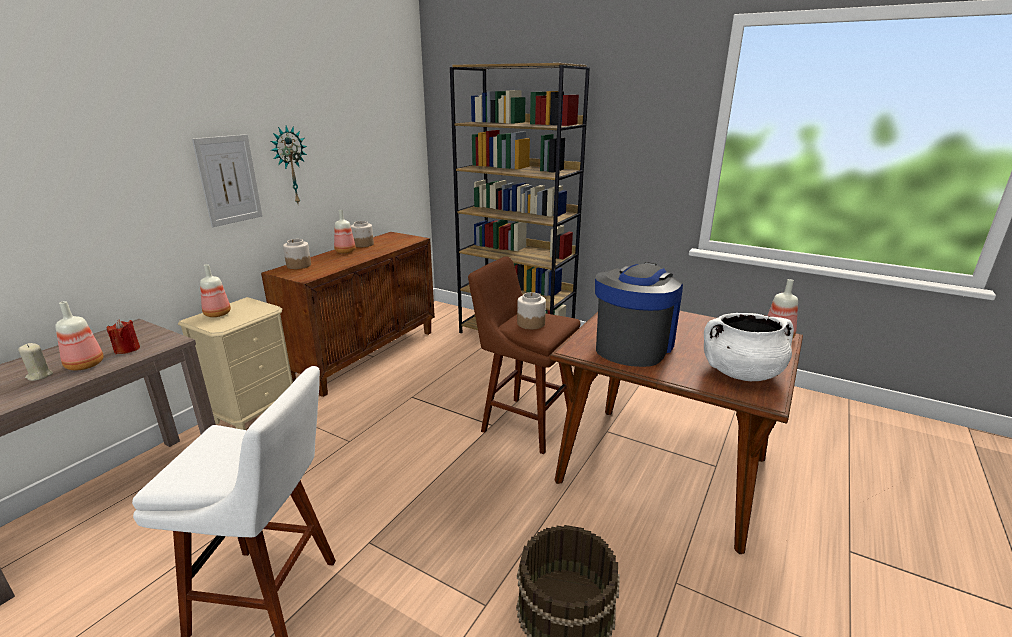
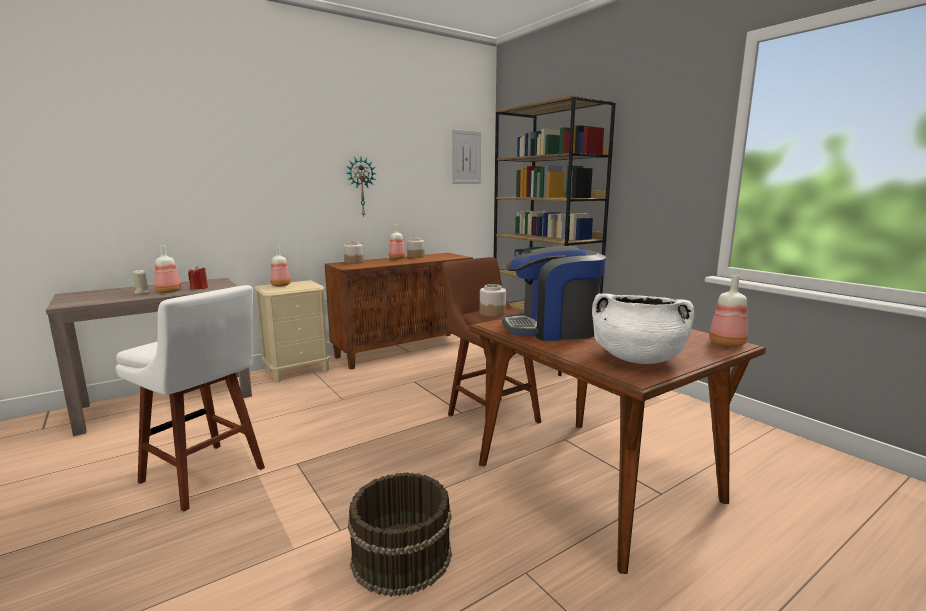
camera: 25 degrees right, 10 degrees down
(229, 180) = (310, 191): picture -> picture (466, 157)
(633, 346) = (552, 329): coffee machine -> coffee machine turned 150 degrees counterclockwise

